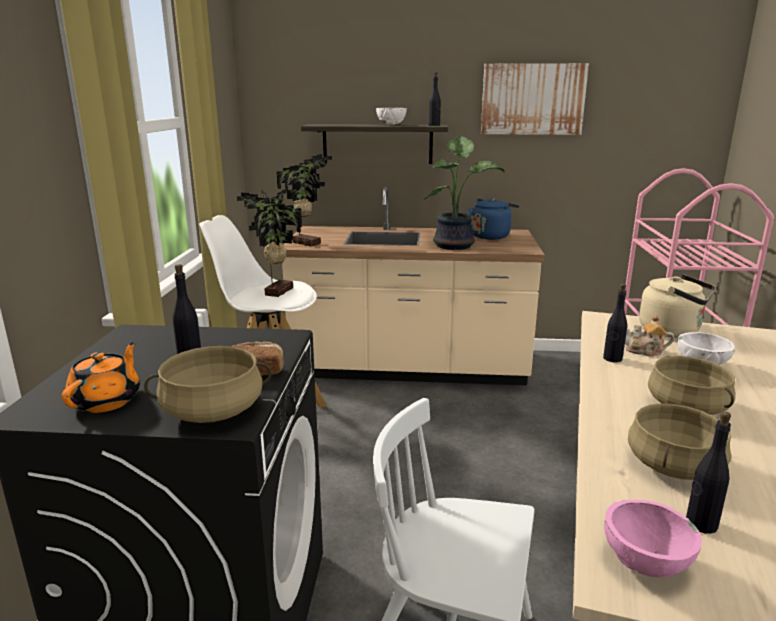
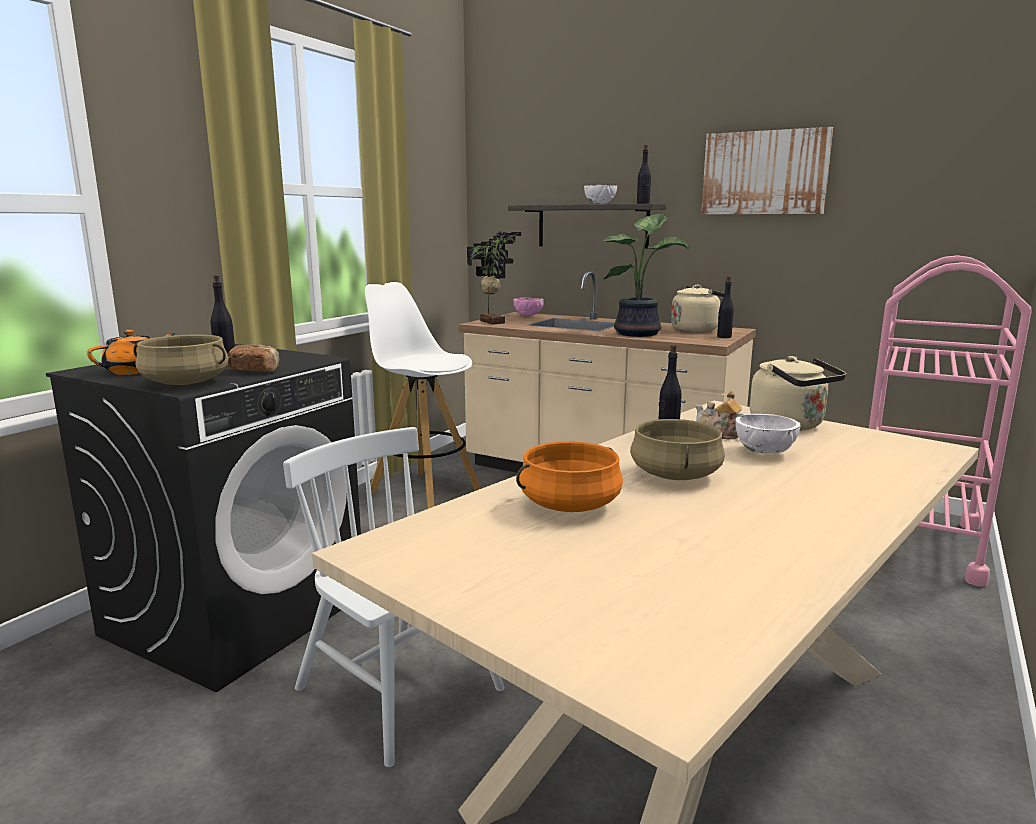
camera: 25 degrees right, 5 degrees down
(276, 291) = (429, 358): potted plant -> none
(491, 236) = (696, 330): blue kettle -> beige kettle
(645, 565) = (412, 547): pink bowl -> pink bowl (528, 315)
(672, 465) = (569, 505): beige cooking pot -> orange cooking pot
(701, 524) = (514, 539): black bottle -> black bottle (724, 337)

